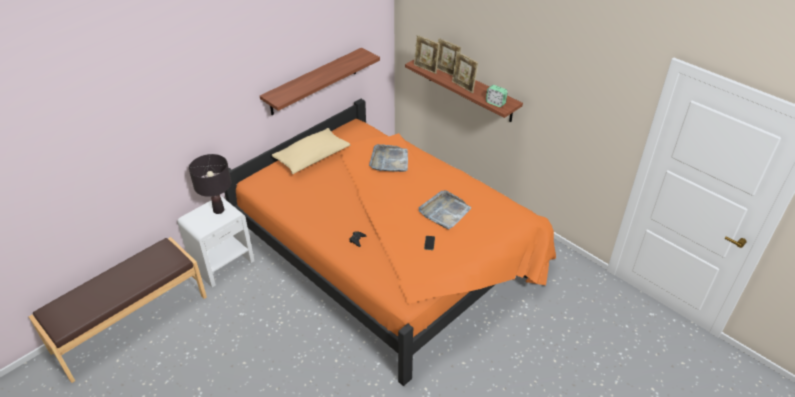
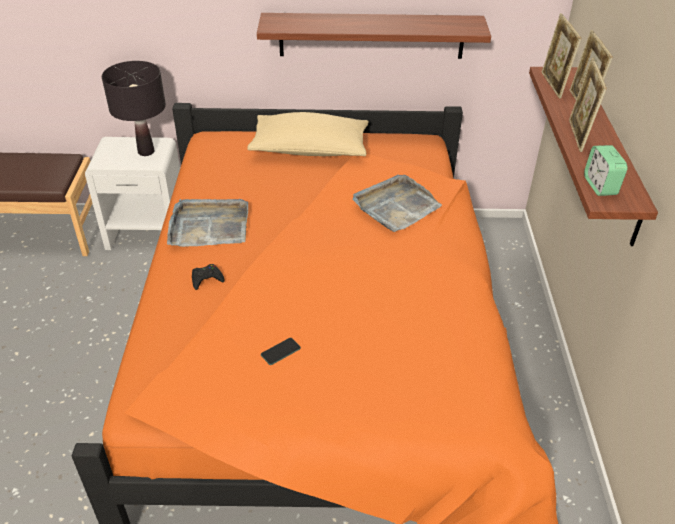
camera: 45 degrees right, 0 degrees up
(444, 211) = (369, 323): grey tray -> grey tray (209, 226)

